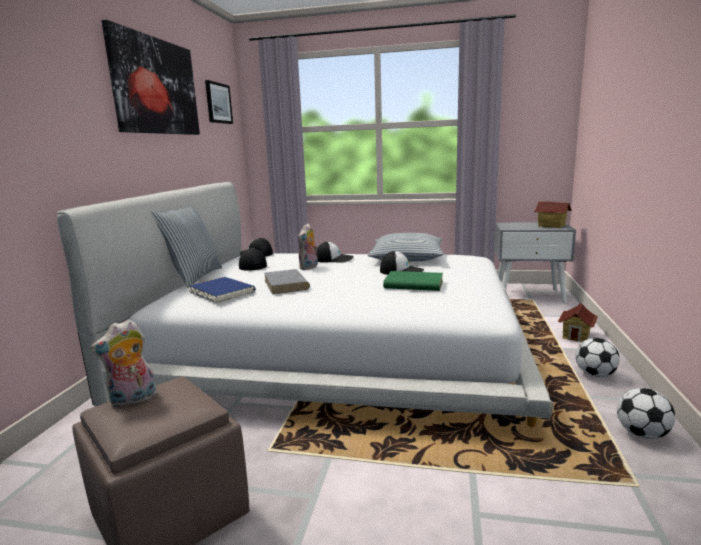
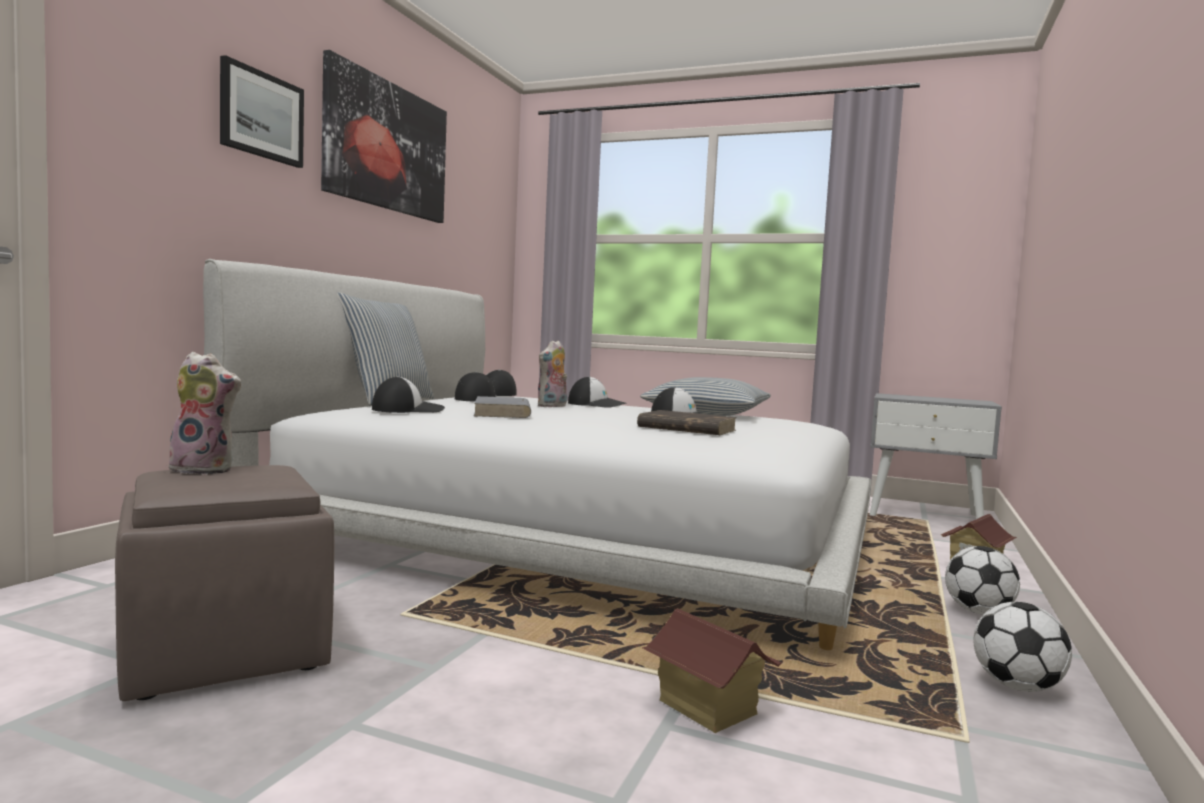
camera: 10 degrees right, 10 degrees down
(133, 401) = (206, 469): plush toy -> plush toy turned 150 degrees counterclockwise
(218, 103) = (481, 190): picture -> picture (261, 115)
(222, 292) = (408, 410): blue book -> cap
(413, 285) = (686, 428): green book -> brown book
(551, 226) = (964, 401): toy house -> toy house (707, 708)

